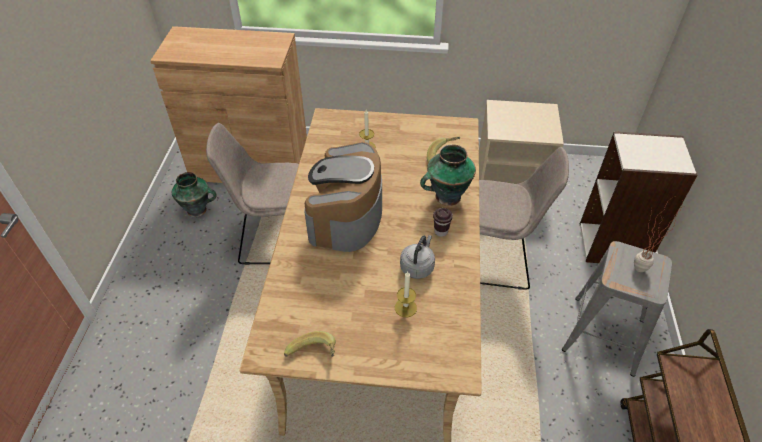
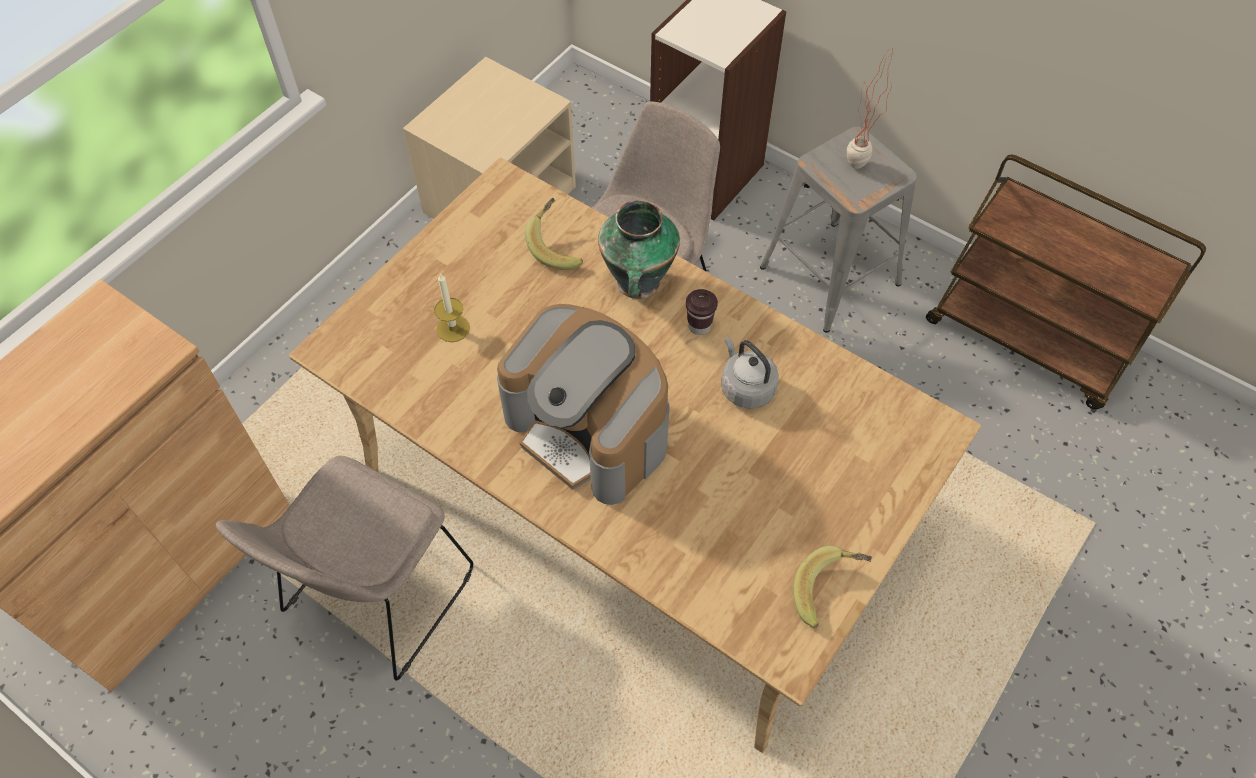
camera: 60 degrees left, 10 degrees up
(198, 210) = (208, 705): vase -> none
(405, 308) = (808, 438): candle -> none

